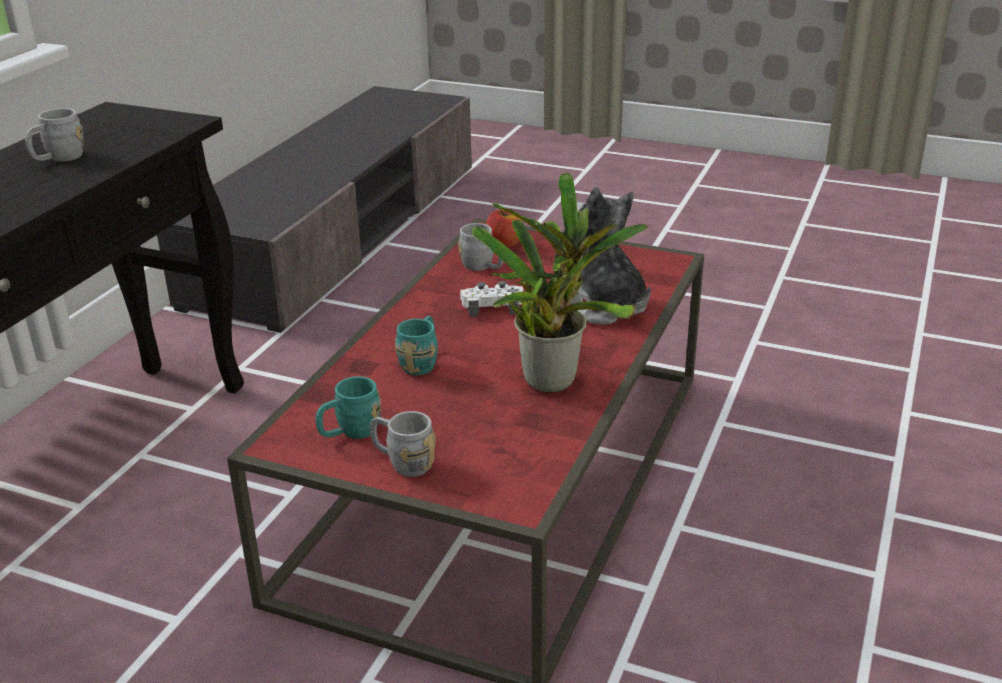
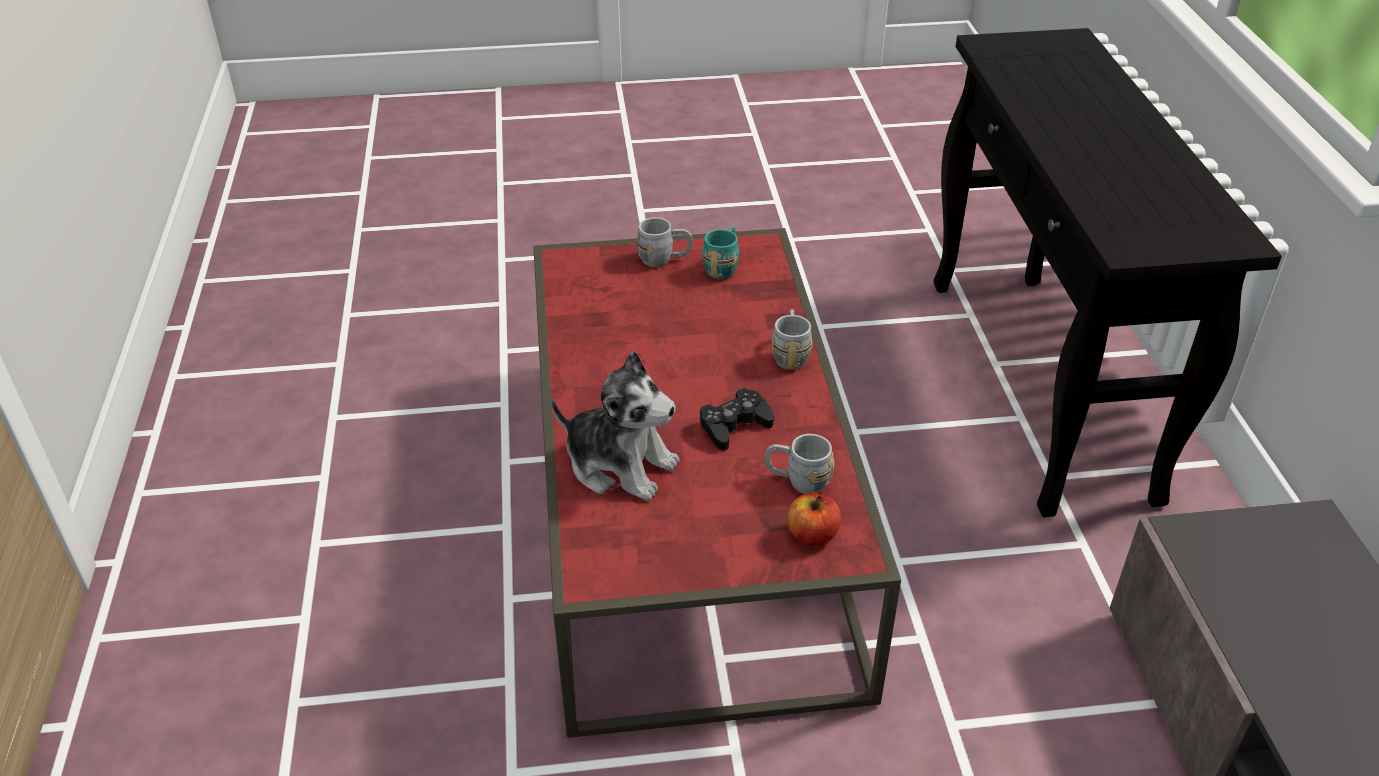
camera: 150 degrees right, 10 degrees up
(58, 159) = (1126, 166): grey mug -> grey mug (790, 354)
(421, 362) = (735, 340): turquoise mug -> none
(492, 306) = (734, 425): white game controller -> black game controller
(552, 377) = (611, 362): potted plant -> none

